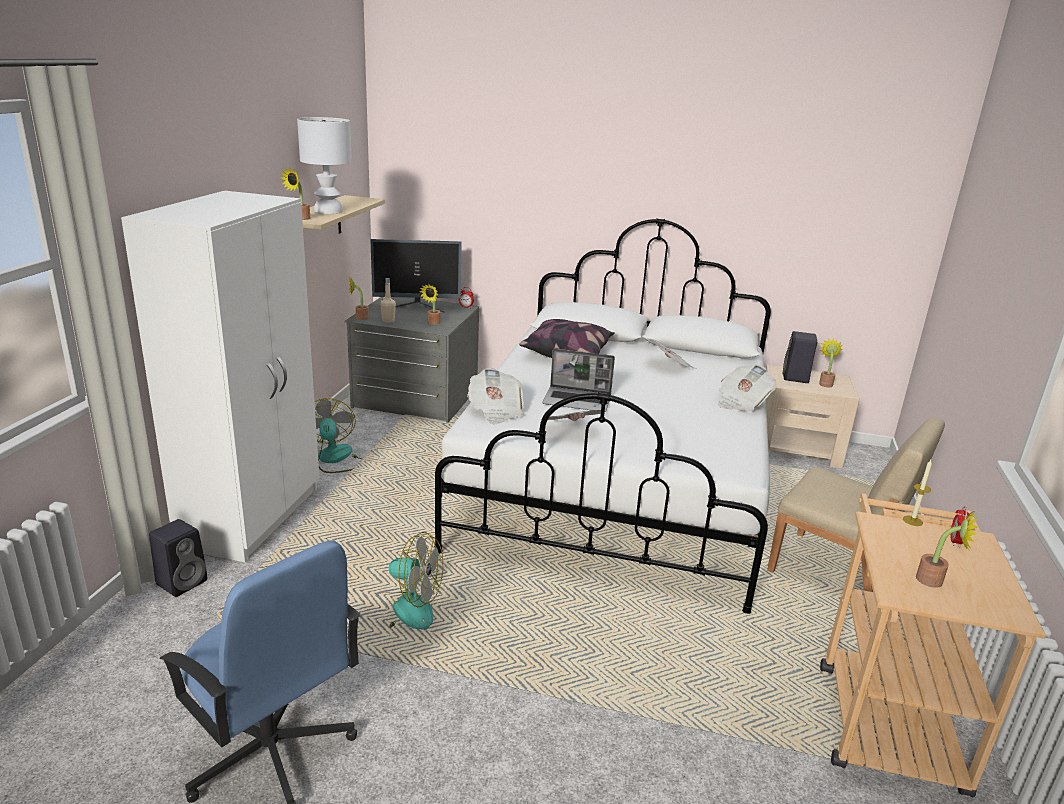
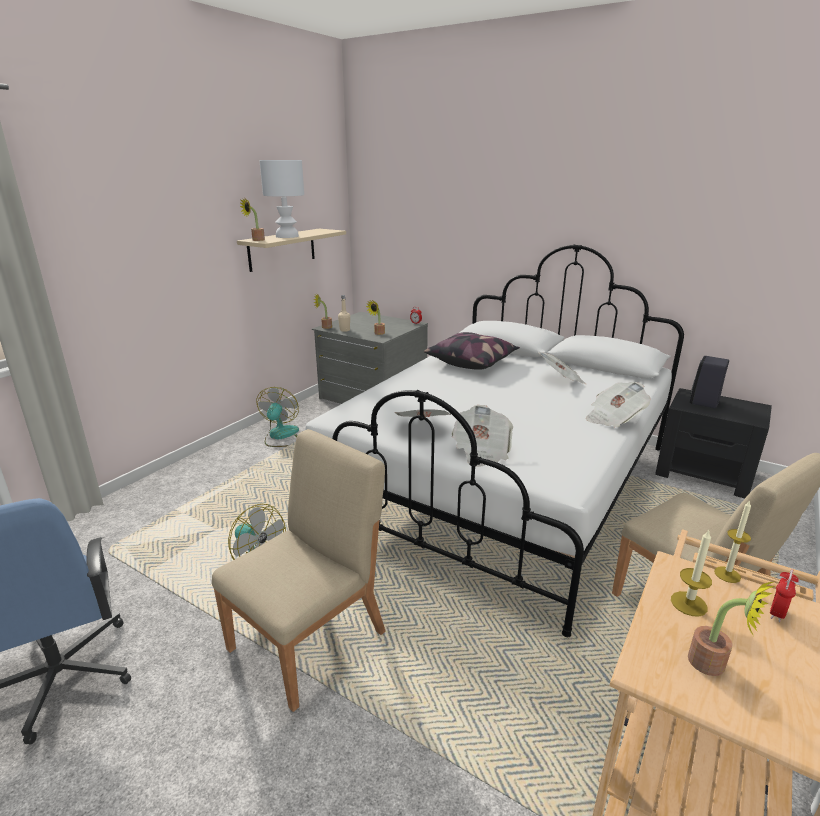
camera: 20 degrees right, 0 degrees up
(183, 581) = (108, 516): black speaker -> none
(253, 516) = (192, 473): white wardrobe -> none
(416, 307) = (375, 322): monitor -> none
(495, 411) = (367, 405): newspaper -> newspaper (481, 451)
(516, 662) = (310, 639): none -> beige chair
(578, 401) = (448, 403): laptop -> none
(797, 448) = (704, 473): beige nightstand -> black nightstand
(825, 383) = (735, 410): potted plant -> none
(898, 545) = (688, 603): none -> candle

